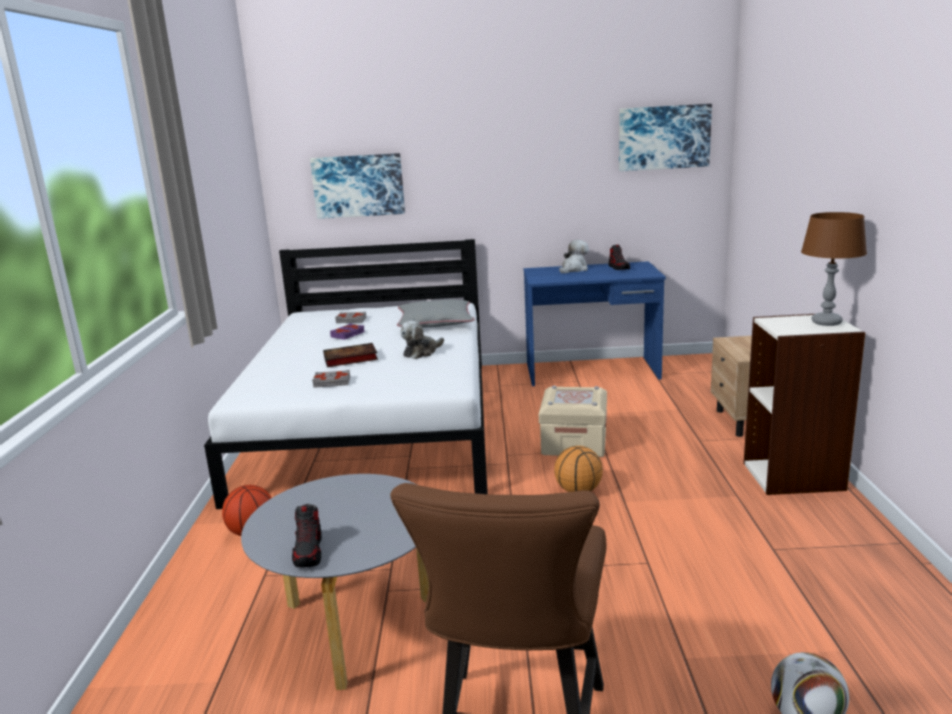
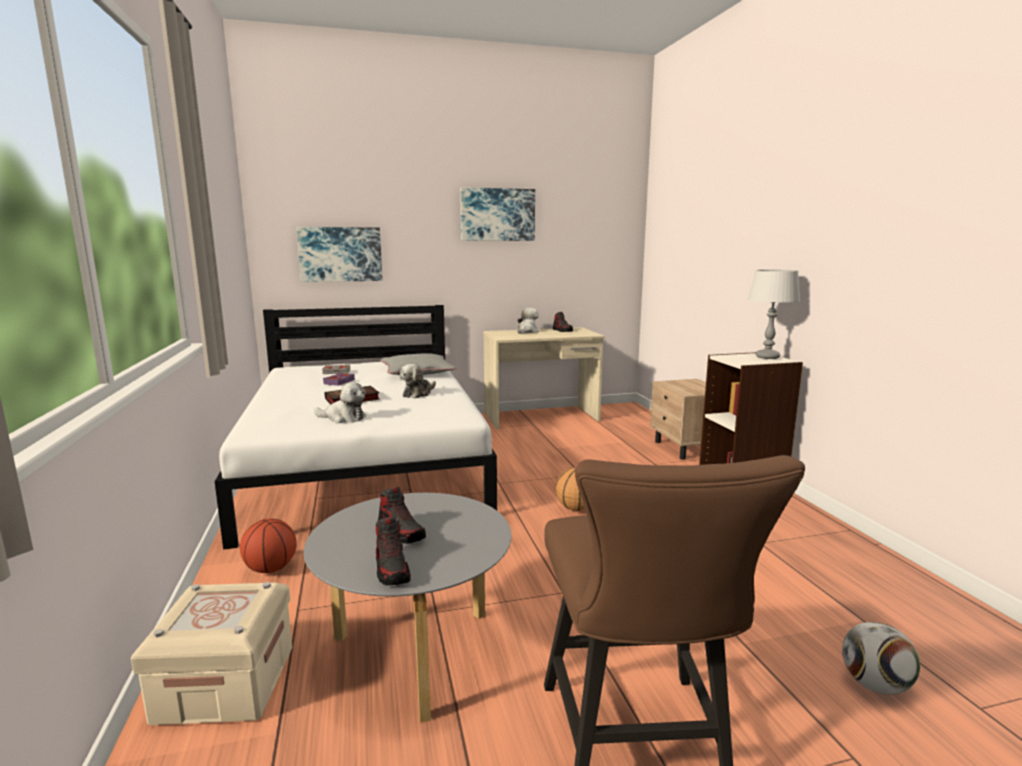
camera: 15 degrees left, 5 degrees down
(332, 382) = (343, 418): grey book -> plush toy
(333, 515) = (401, 532): none -> shoe
(574, 443) = (553, 471): beige storage box -> beige storage box (226, 683)
(592, 371) = (541, 417): blue desk -> beige desk
(663, 137) = (594, 228): picture -> picture (497, 214)
(826, 322) = (767, 357): brown table lamp -> grey table lamp

